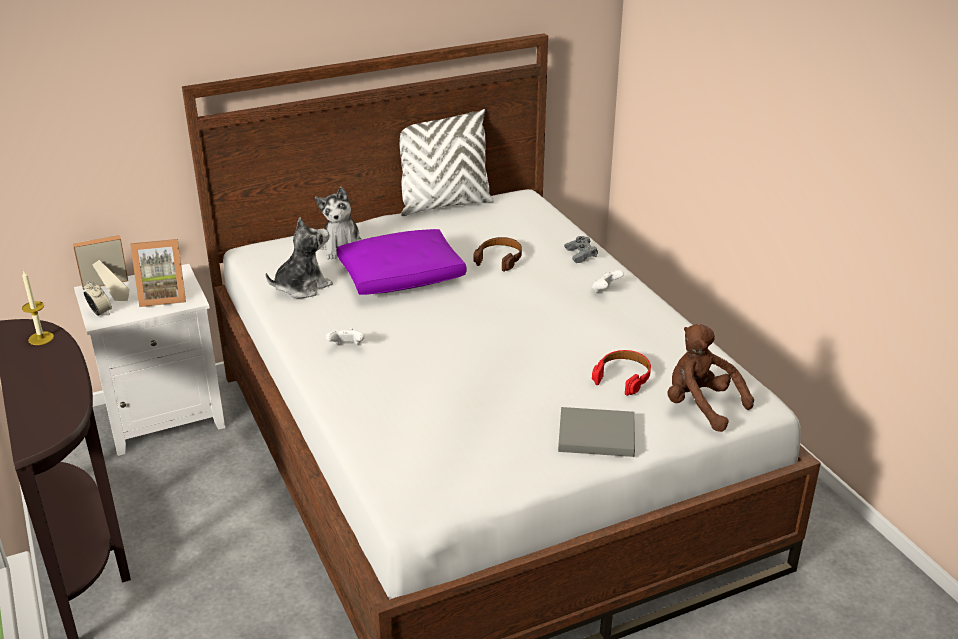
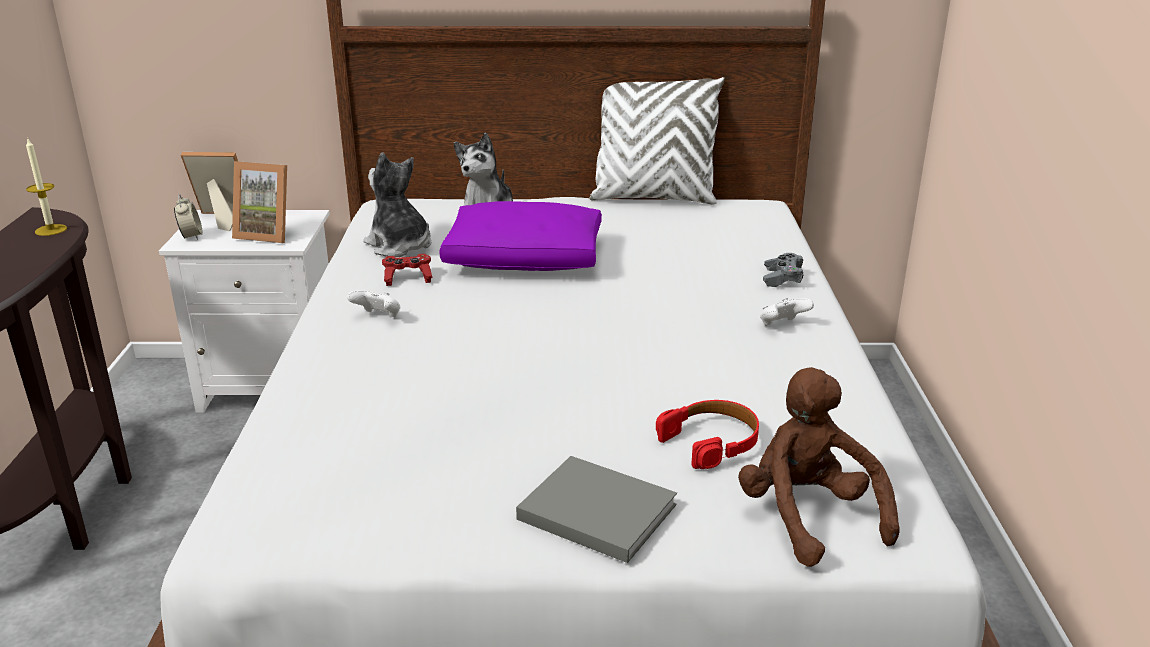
camera: 25 degrees right, 5 degrees down
(302, 287) = (400, 246): plush toy -> plush toy turned 120 degrees counterclockwise
(335, 312) = (408, 278): none -> red game controller
(499, 259) = (667, 262): brown headphones -> none

